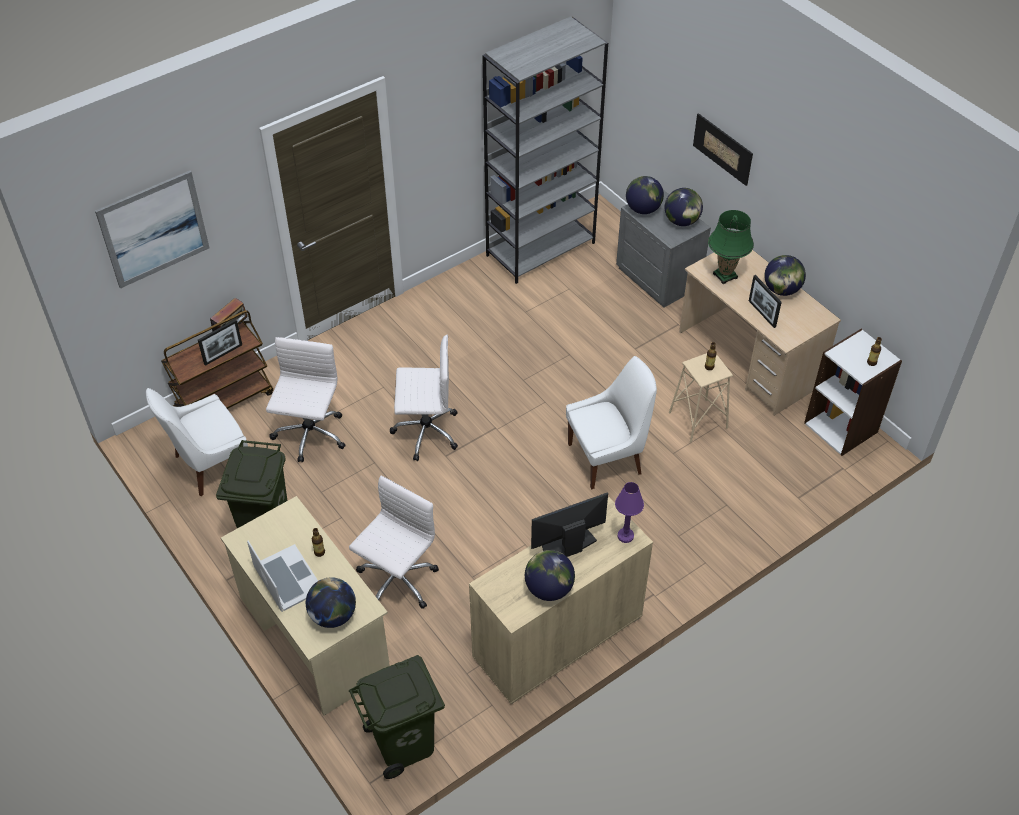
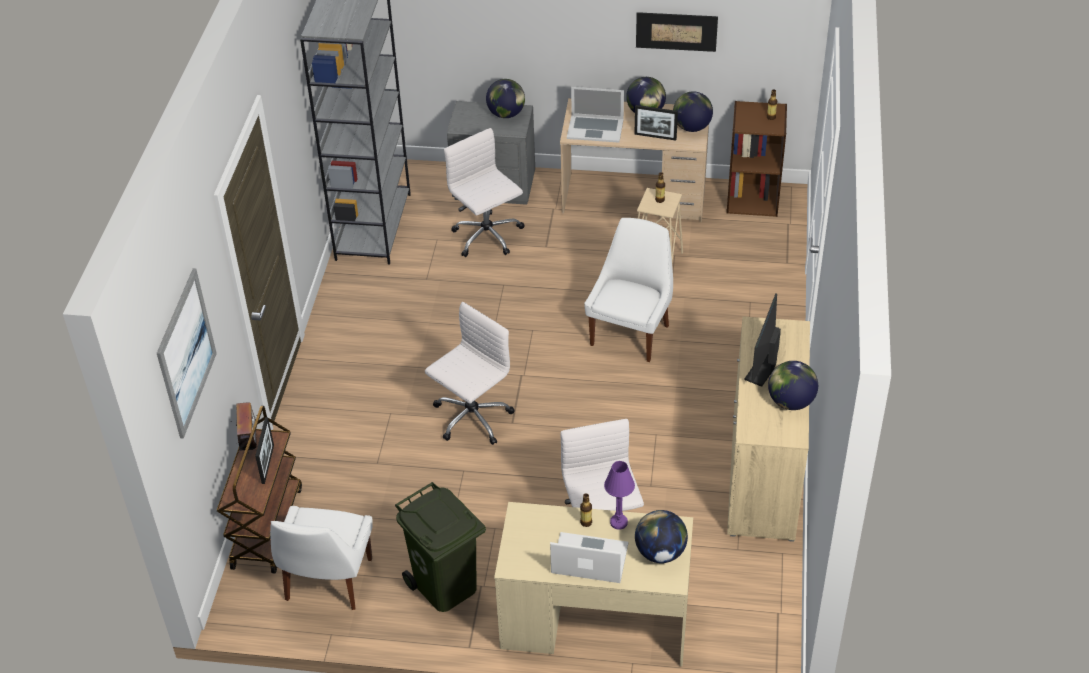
camera: 45 degrees left, 5 degrees down
(309, 436) = (381, 494): white office chair -> white office chair (487, 237)
(404, 744) = (763, 631): green trash can -> none
(625, 536) = (788, 331): purple table lamp -> purple table lamp (618, 522)
(643, 209) = (465, 124): globe -> globe (691, 127)
(722, 149) = (522, 23): picture -> picture (676, 31)
(725, 276) = (595, 128): green table lamp -> laptop
(841, 427) = (752, 198): white bookcase -> brown bookcase

